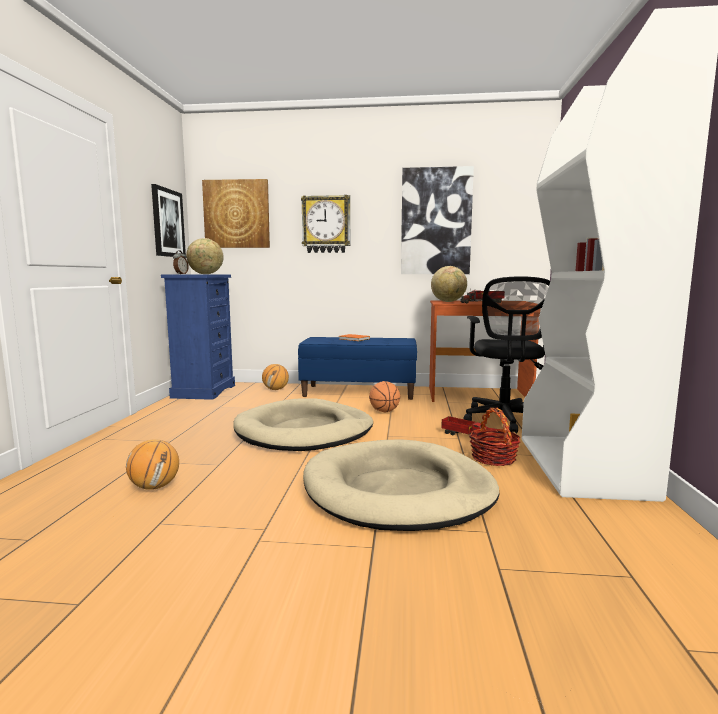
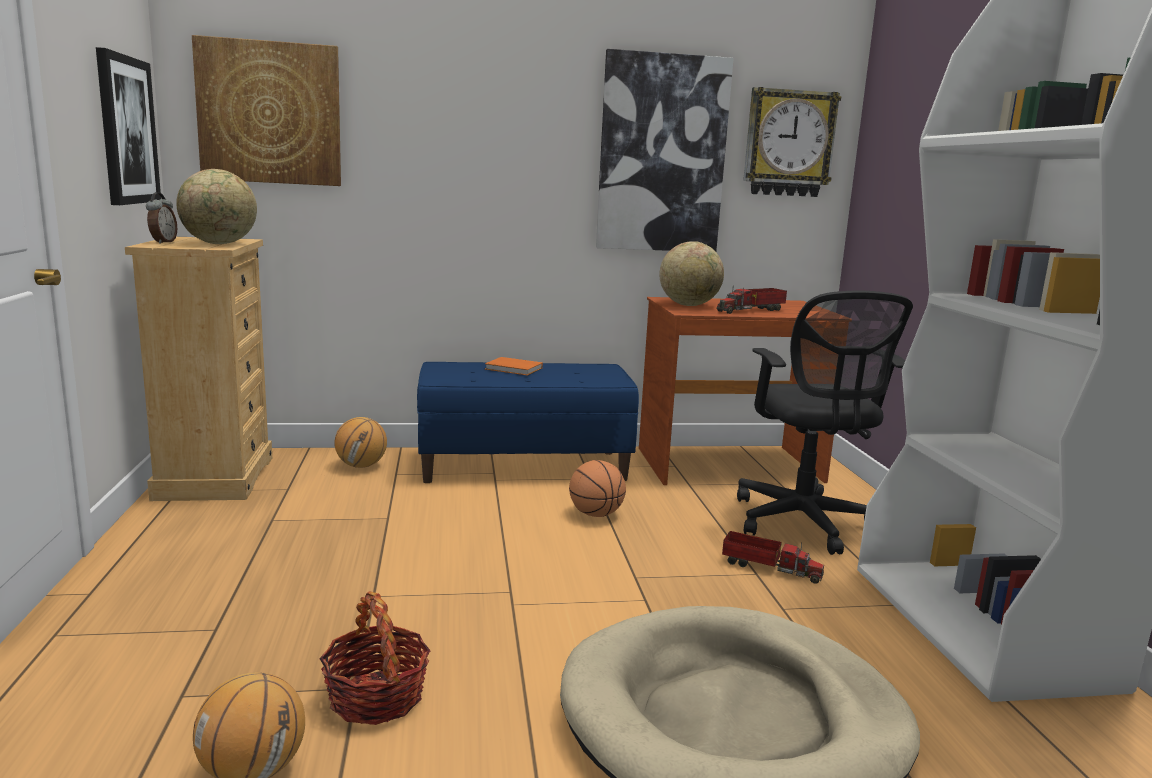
camera: 15 degrees left, 5 degrees up
(204, 391) = (215, 477): blue dresser -> beige dresser
(305, 431) = (479, 577): beige dog bed -> none
(326, 224) = (457, 146): wall clock -> wall clock (788, 143)
(493, 458) = (838, 619): basket -> basket (376, 697)

